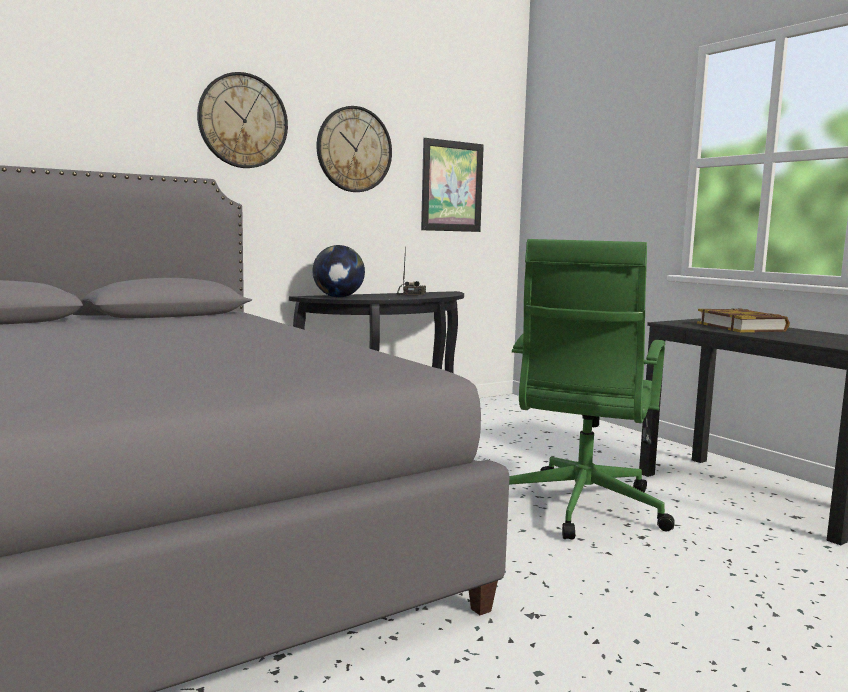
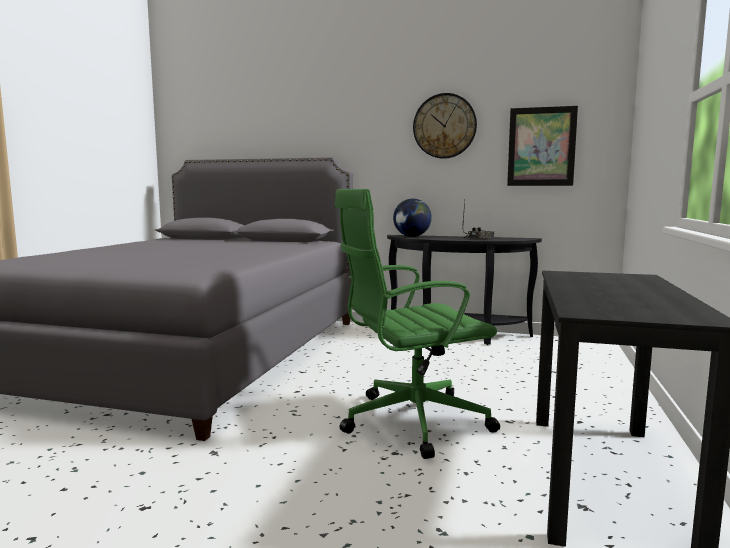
camera: 50 degrees right, 0 degrees up
(243, 121) = (361, 117): wall clock -> none
(741, 327) = (610, 284): book -> none

